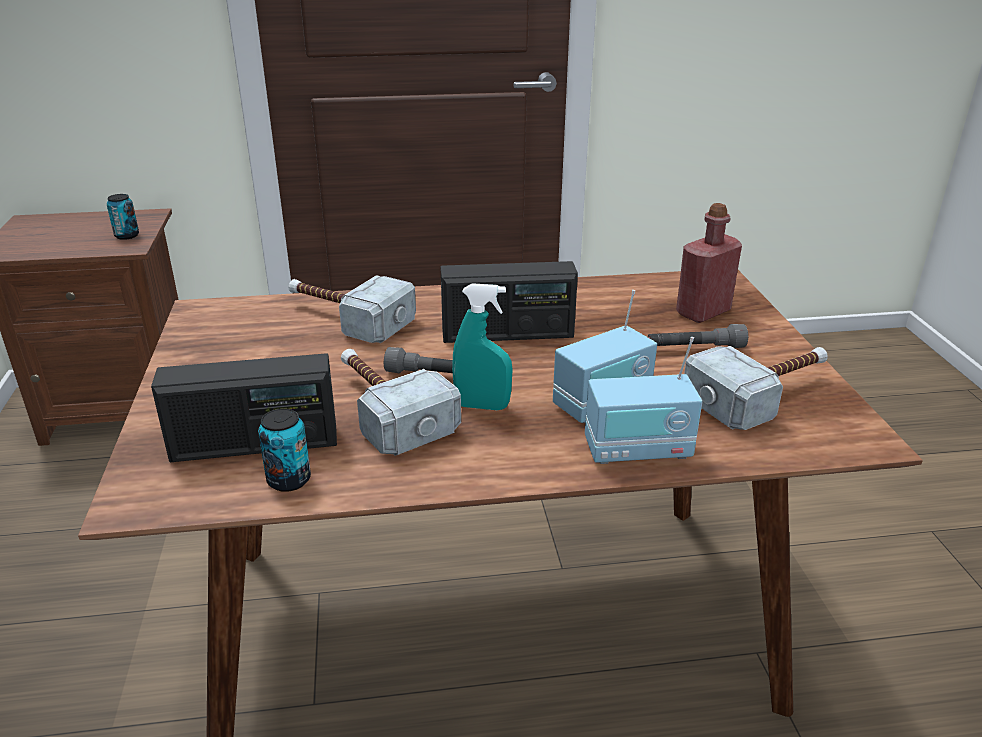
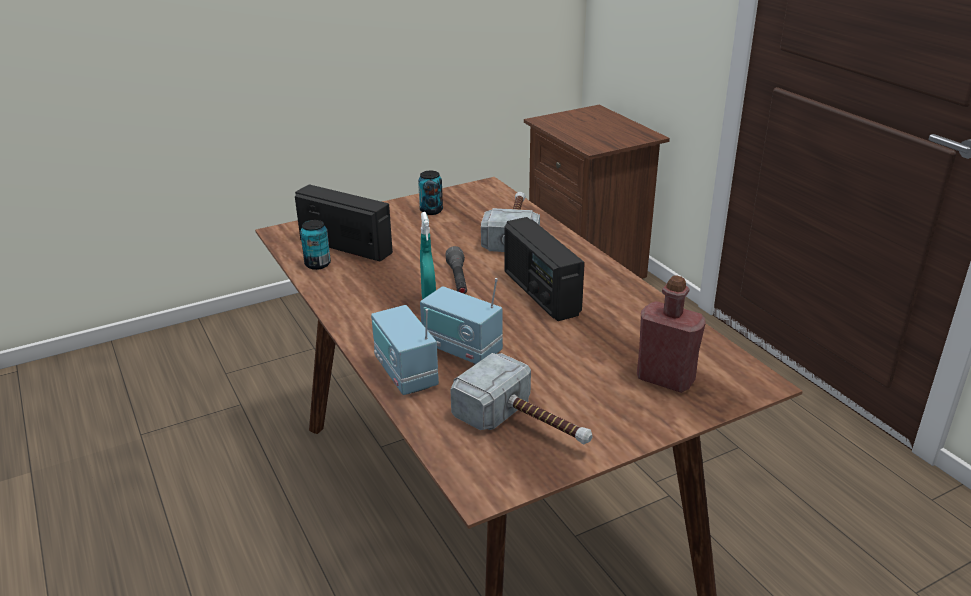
camera: 70 degrees right, 0 degrees up
(127, 235) = (608, 141): can -> can (431, 211)
(255, 444) = (346, 246): radio -> radio turned 150 degrees clockwise
(385, 409) = (404, 273): hammer -> none
(695, 348) = (586, 382): grey flashlight -> none

